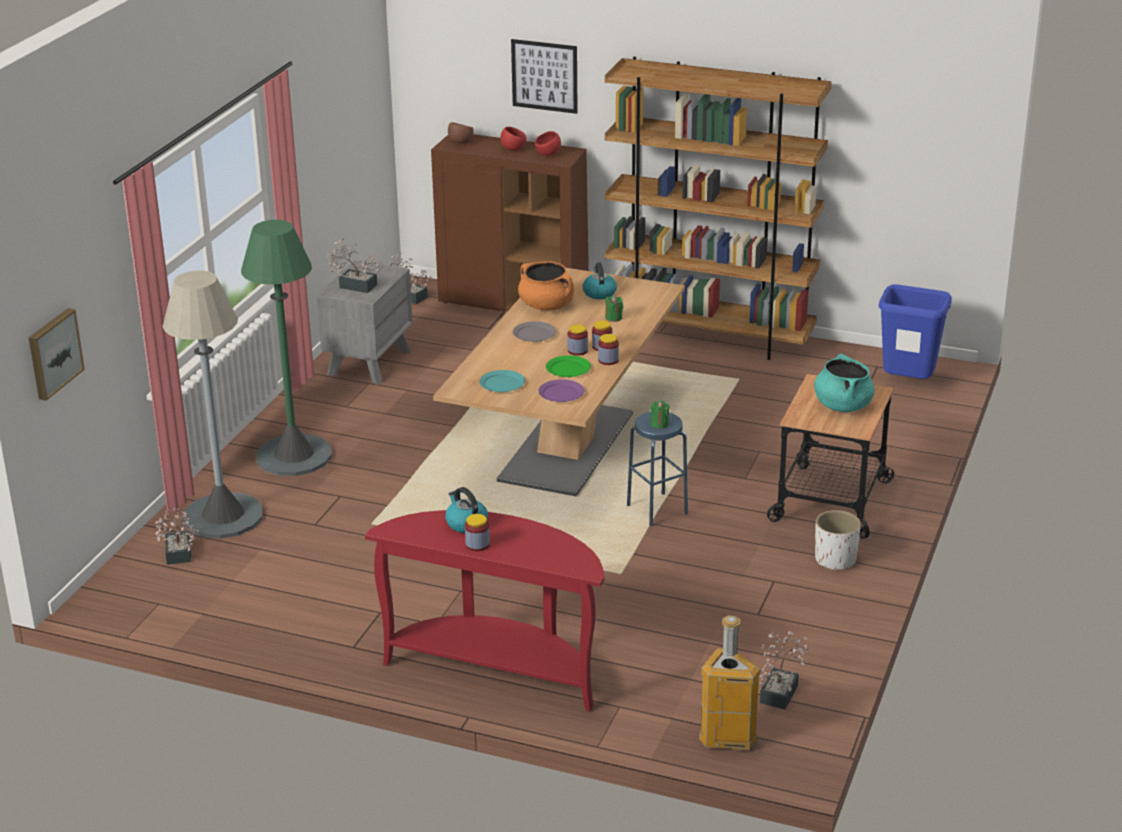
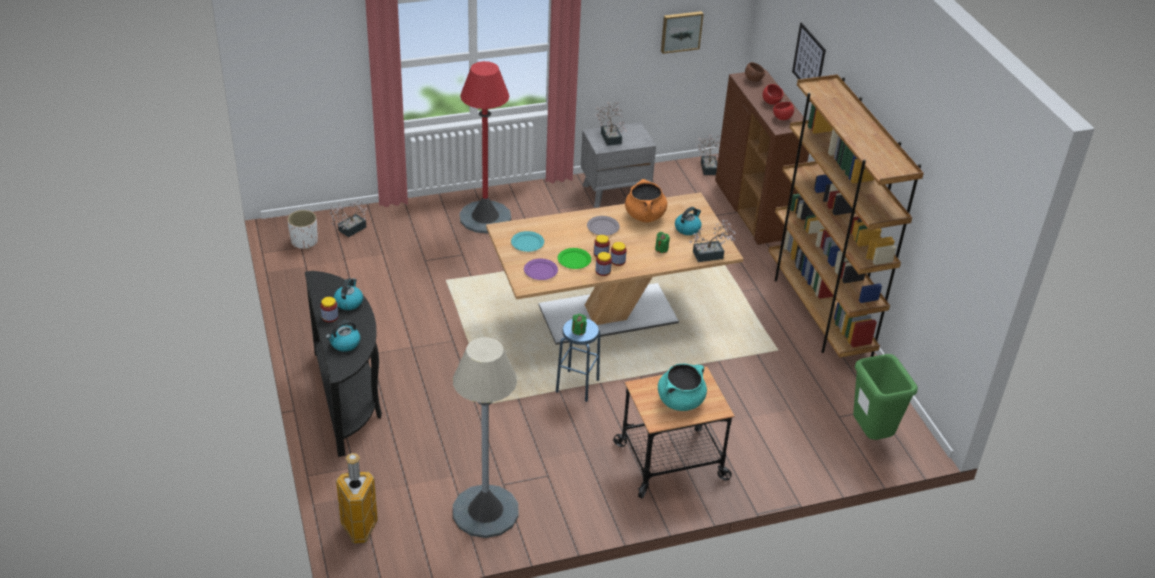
camera: 50 degrees right, 10 degrees up
(53, 353) = (287, 75): picture -> picture (681, 31)
(223, 516) = (401, 225): grey floor lamp -> grey floor lamp (485, 511)
(293, 456) = (485, 217): green floor lamp -> red floor lamp
(497, 669) = (348, 399): red console table -> black console table
(541, 550) = (345, 344): none -> kettle
(781, 691) = (429, 532): potted plant -> potted plant (711, 255)
(835, 560) = (601, 494): white planter -> white planter (304, 241)
(908, 385) = (871, 435): blue trash can -> green trash can

